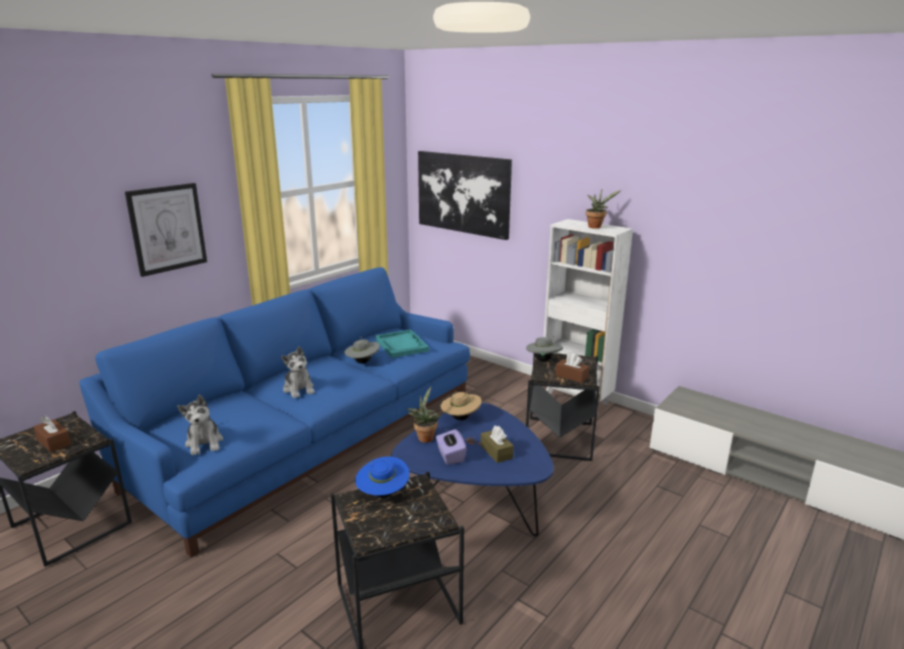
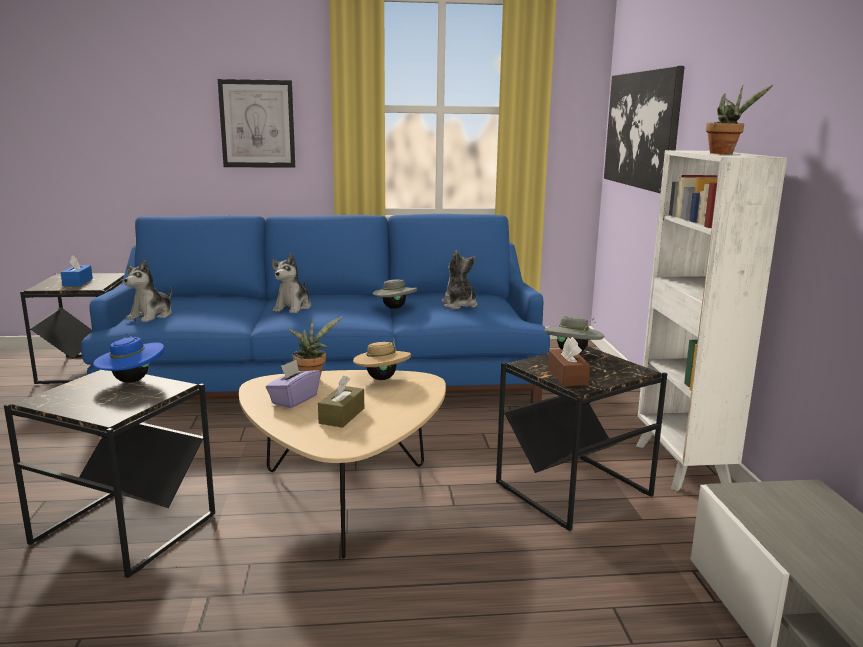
camera: 45 degrees right, 5 degrees down
(54, 442) = (77, 282): brown tissue box -> blue tissue box
(401, 345) = (459, 305): turquoise tray -> plush toy
(474, 505) = (345, 497): blue coffee table -> beige coffee table

